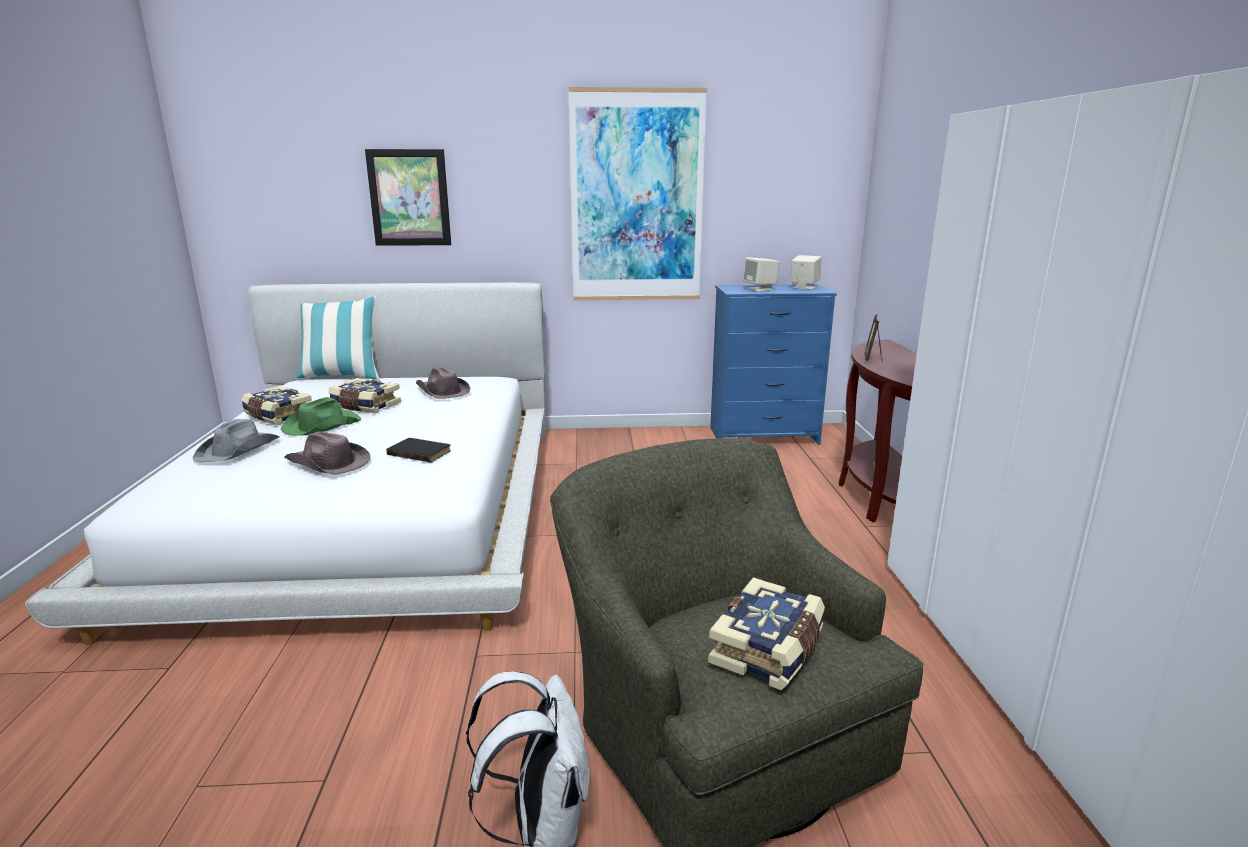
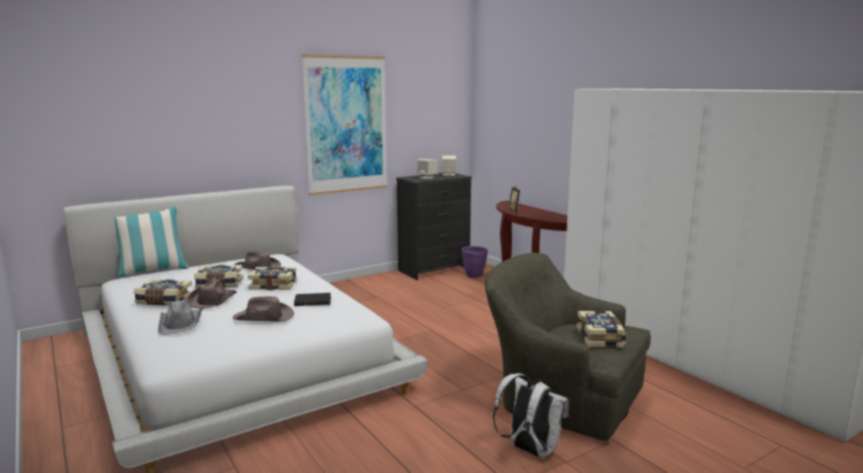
camera: 30 degrees left, 5 degrees down
(321, 426) = (212, 300): green hat -> brown hat
(409, 198) = (190, 131): picture -> none
(416, 419) = (273, 285): none -> book
(763, 436) = (434, 270): blue dresser -> black dresser
(815, 457) = (474, 276): none -> purple planter

